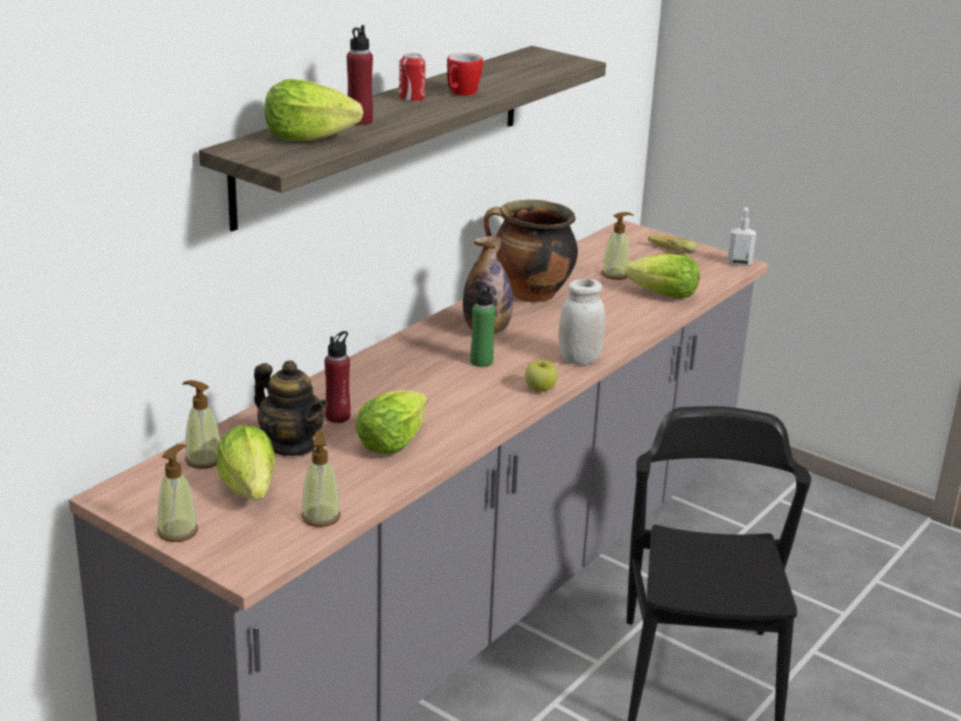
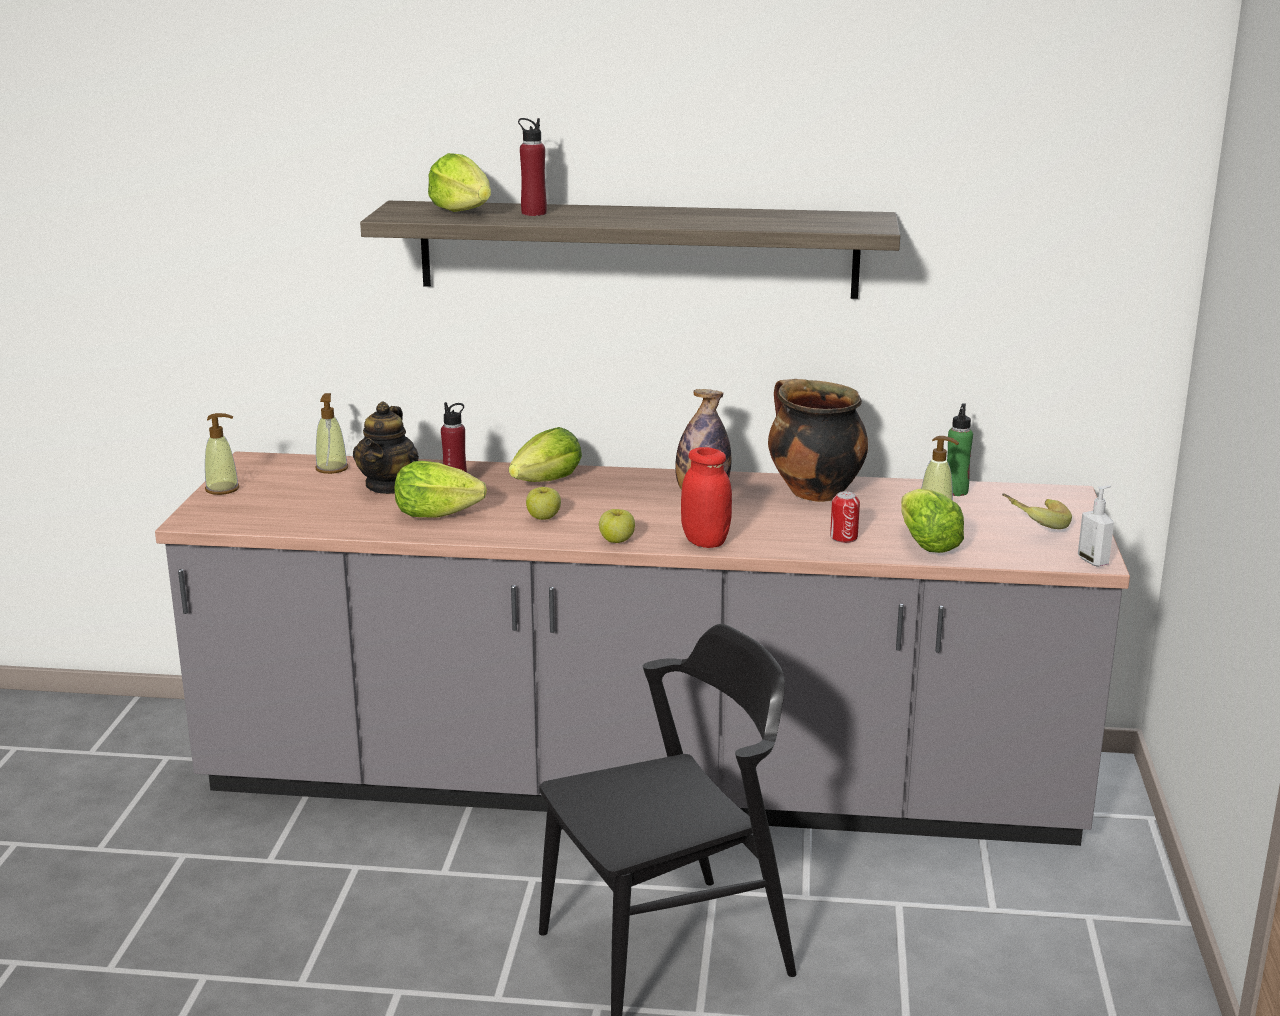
camera: 60 degrees right, 5 degrees down
(250, 488) = (307, 491): lettuce -> lettuce (547, 482)
(321, 516) = (290, 522): soap dispenser -> none
(411, 98) = (629, 212): can -> can (843, 537)
(457, 401) = (544, 517): none -> apple
(460, 93) = (675, 219): mug -> none
(481, 361) = (635, 508): green bottle -> green bottle (955, 491)
(579, 359) = (705, 542): white jar -> red jar

